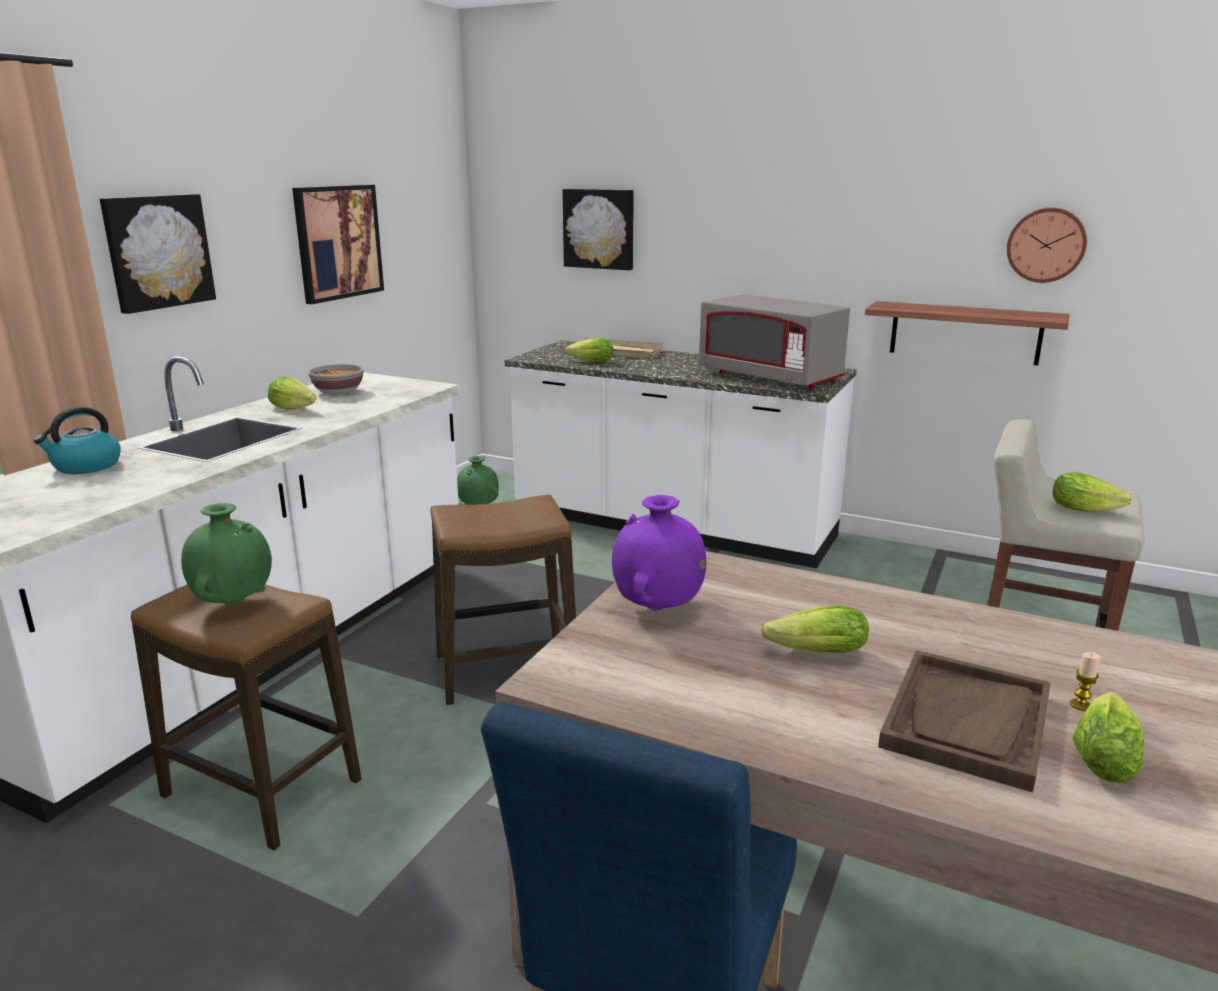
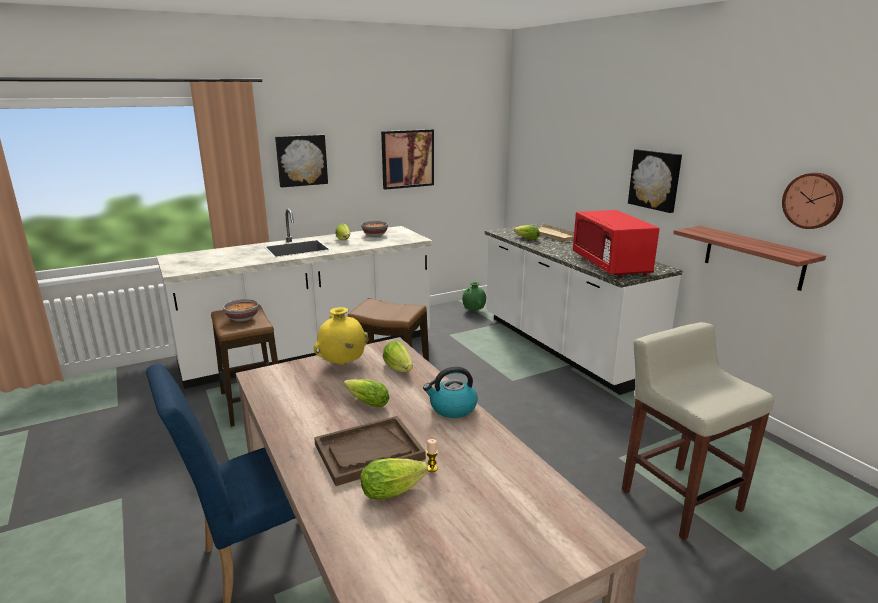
camera: 35 degrees right, 0 degrees up
(86, 466) = (236, 251): kettle -> kettle (452, 408)
(234, 602) = (243, 318): green vase -> bowl
(599, 229) = (561, 160): picture -> picture (655, 180)
(658, 609) = (342, 364): purple vase -> yellow vase
(770, 377) = (610, 265): grey microwave -> red microwave
(1088, 509) = (701, 394): lettuce -> lettuce (399, 369)

